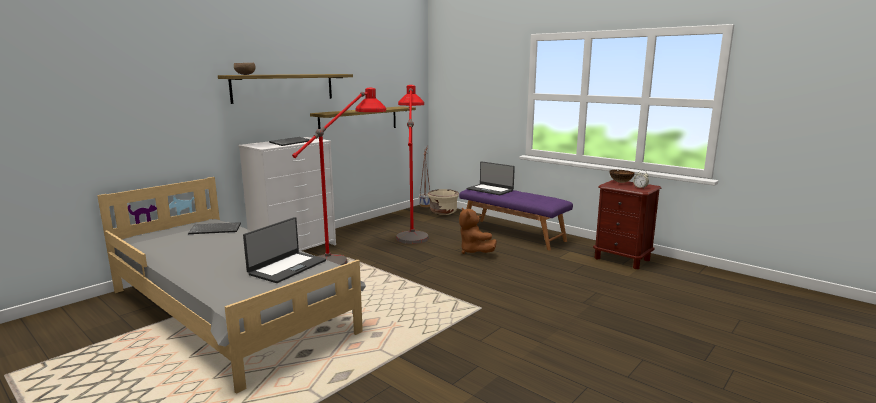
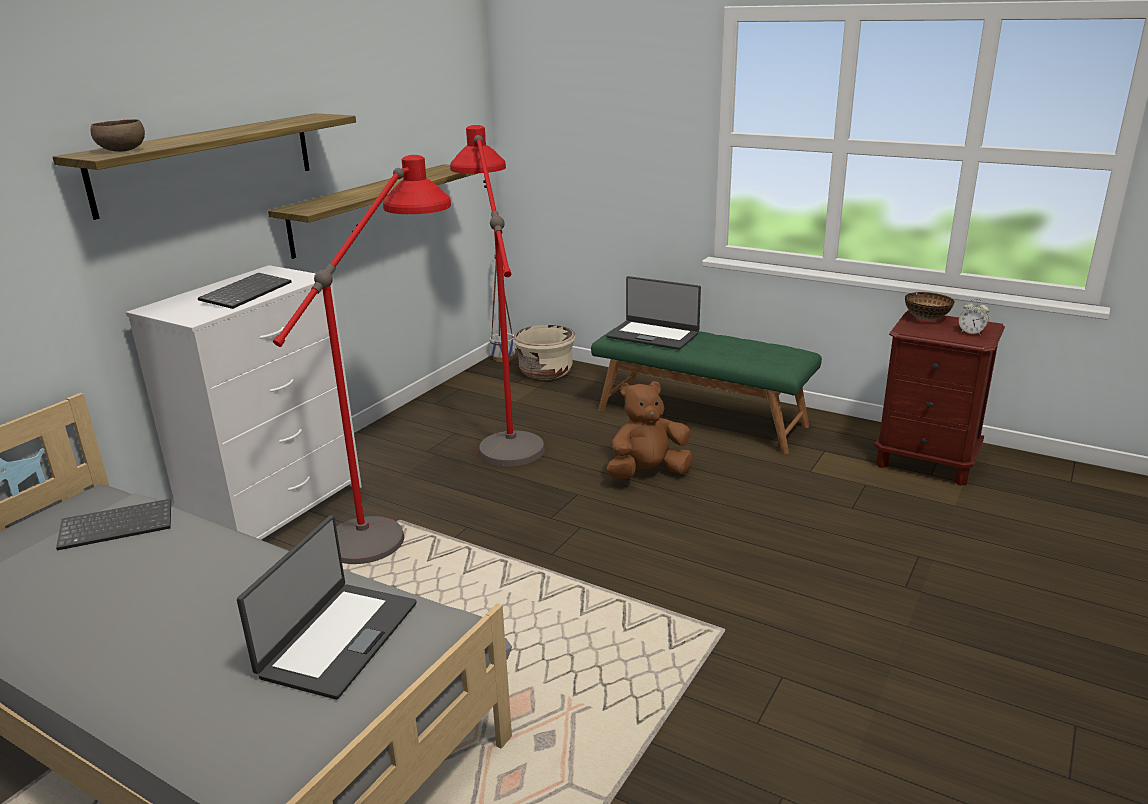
camera: 10 degrees left, 10 degrees up
(474, 251) = (648, 473): brown plush toy -> brown plush toy turned 105 degrees clockwise
(512, 234) = (701, 417): purple bench -> green bench

